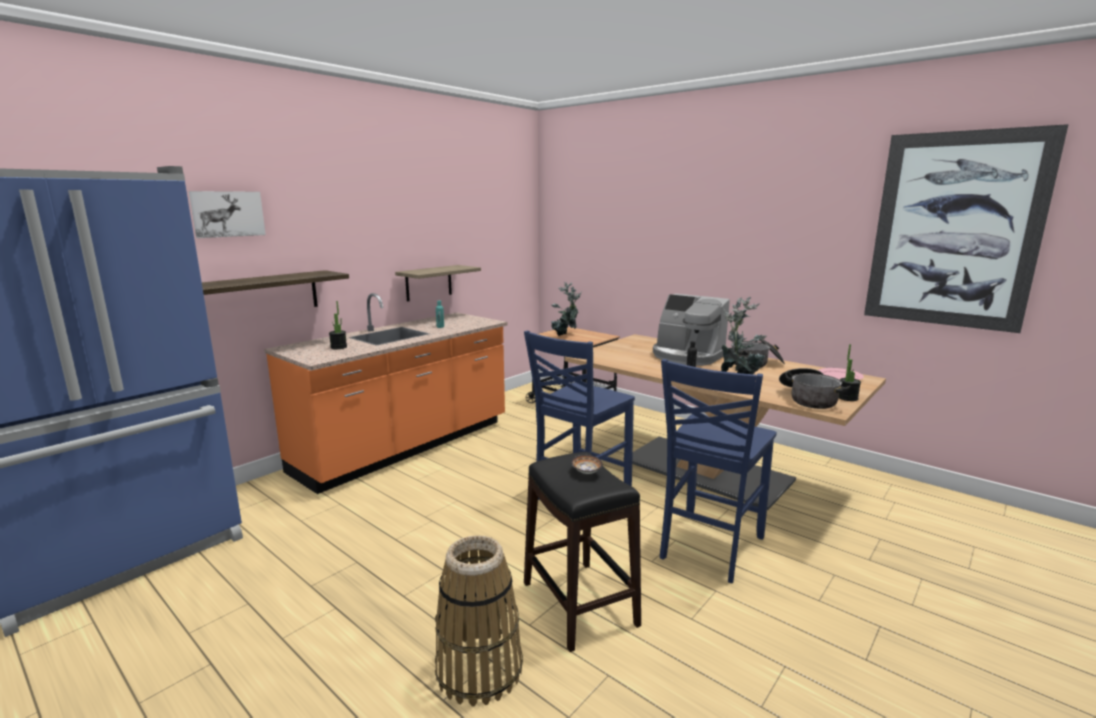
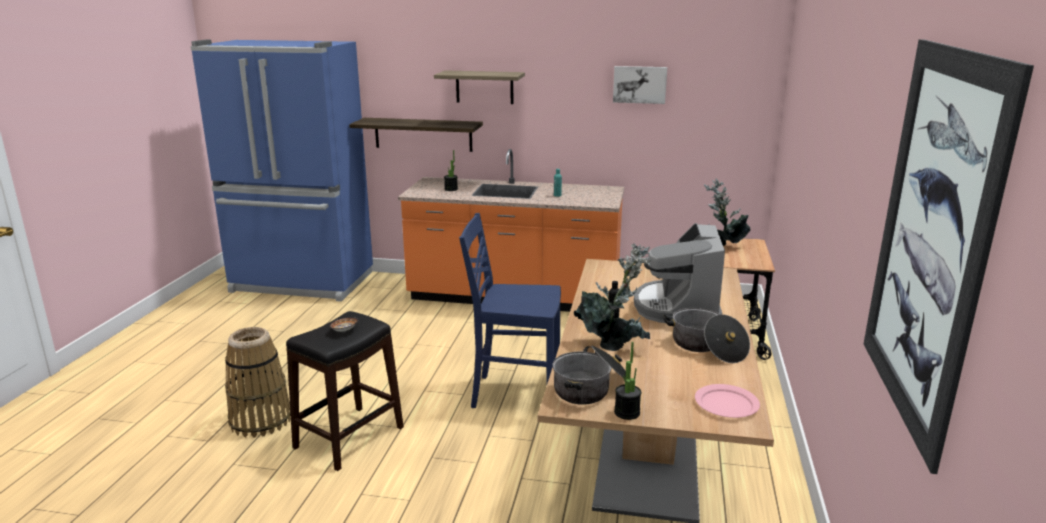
camera: 60 degrees right, 5 degrees up
(227, 214) = (409, 69): picture -> picture (639, 84)
(428, 283) = (593, 149): shelf -> shelf (484, 87)
(708, 547) = (479, 484): blue chair -> none

